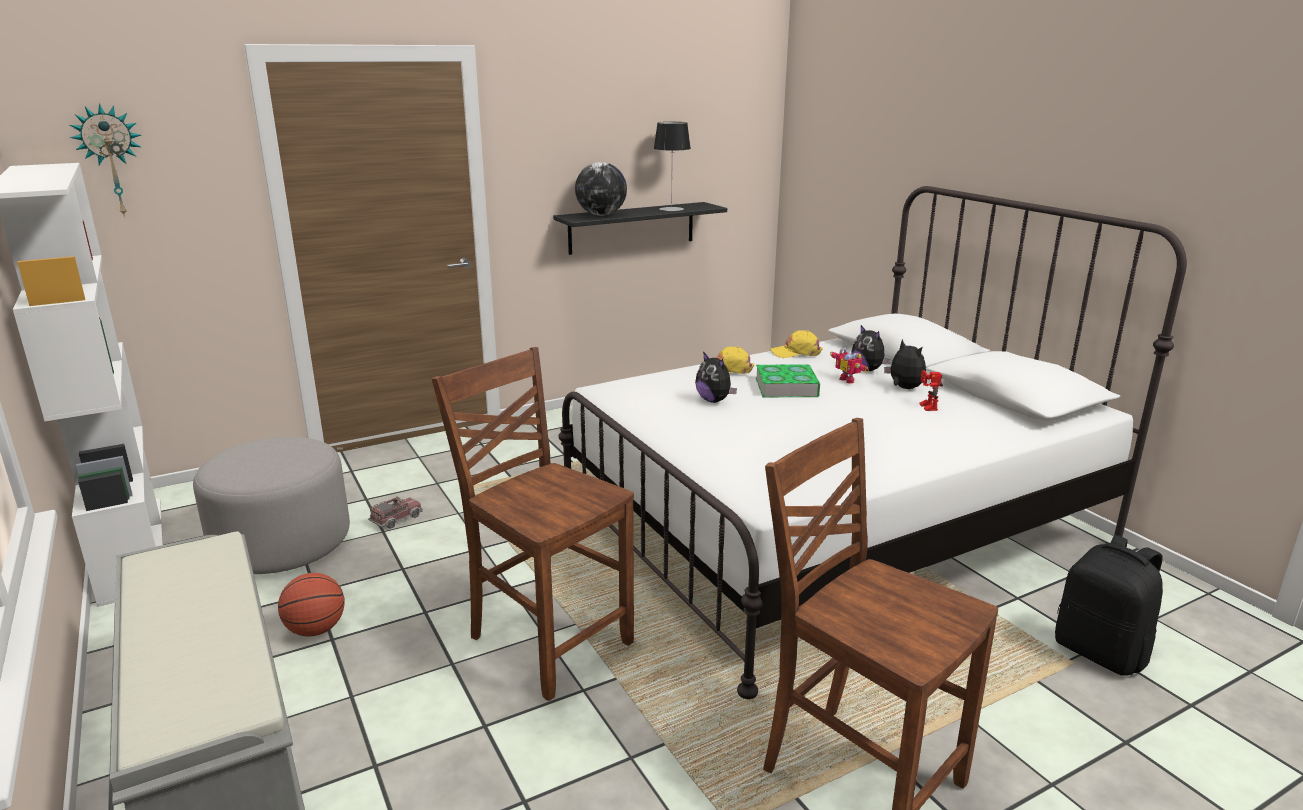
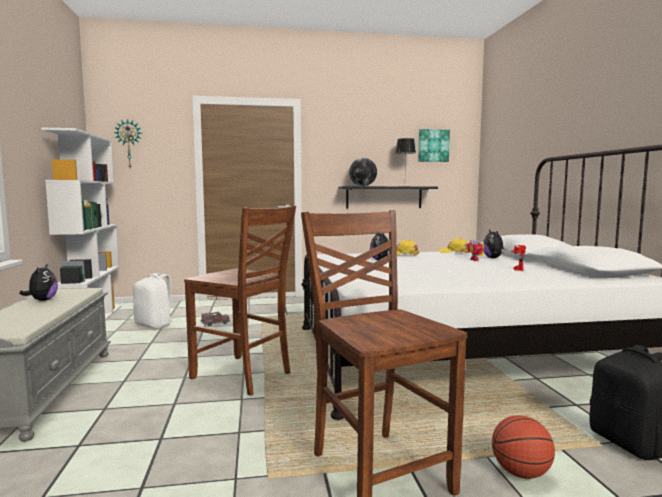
camera: 20 degrees right, 15 degrees down
(282, 543) = (155, 325): grey ottoman -> white backpack
(316, 629) = (135, 355): basketball -> basketball (521, 473)
(547, 640) = (243, 376): brown chair -> brown chair turned 150 degrees clockwise
(711, 127) = (433, 145): none -> picture
(786, 387) = (432, 259): book -> none
(903, 388) = (510, 263): plush toy -> plush toy (42, 300)

